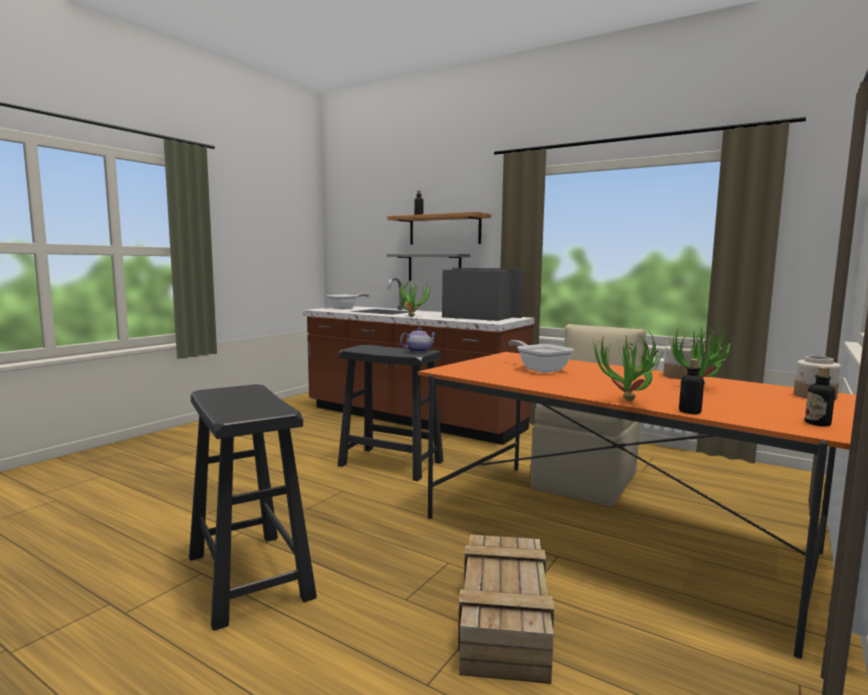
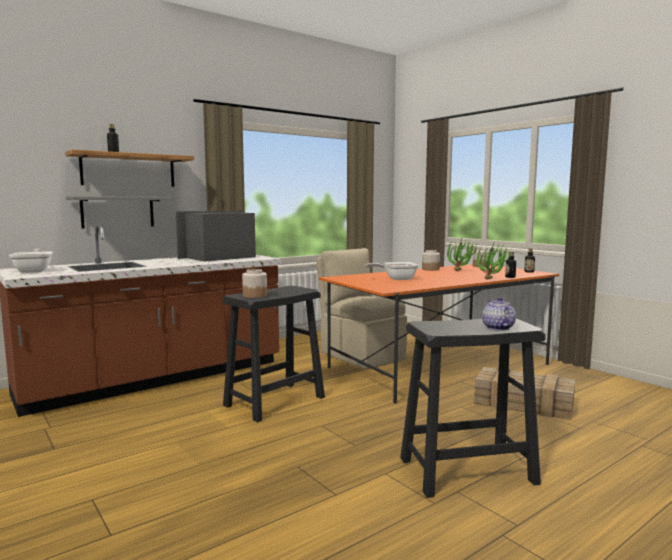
camera: 70 degrees left, 0 degrees up
(366, 348) = (254, 296): none -> jar
(412, 316) = (181, 264): potted plant -> none
(418, 351) = (289, 288): teapot -> teapot (497, 328)

